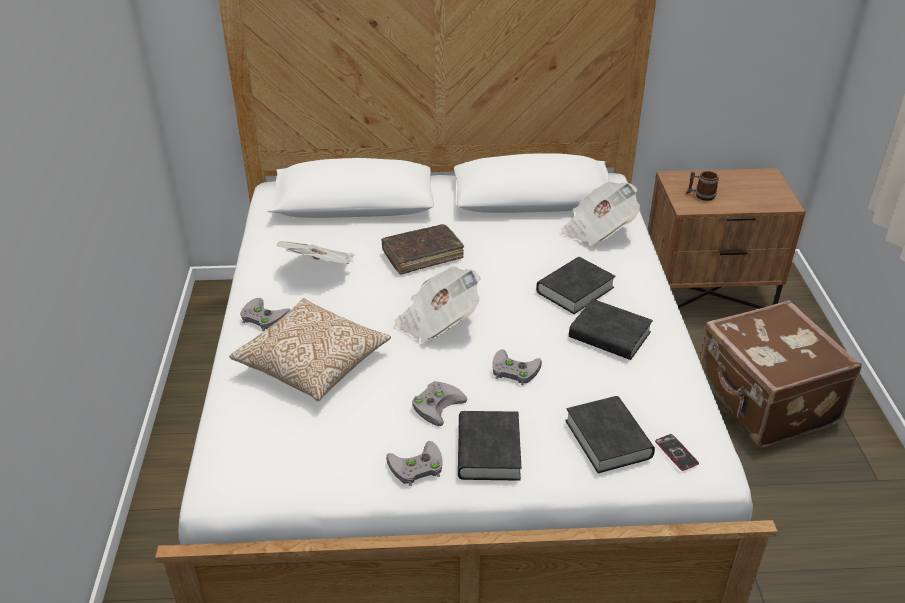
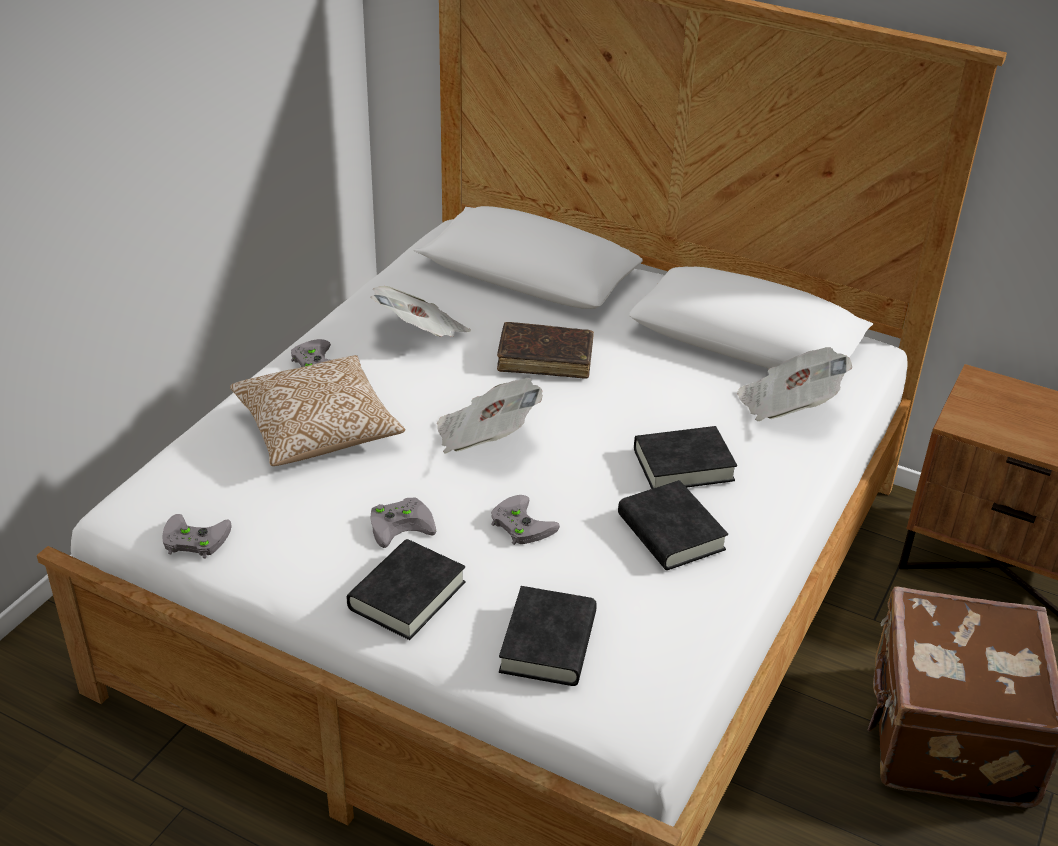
camera: 30 degrees right, 0 degrees up
(415, 467) = (316, 577): grey game controller -> grey game controller (192, 540)
(676, 453) = (612, 694): phone -> none
(701, 195) = (995, 415): mug -> none

